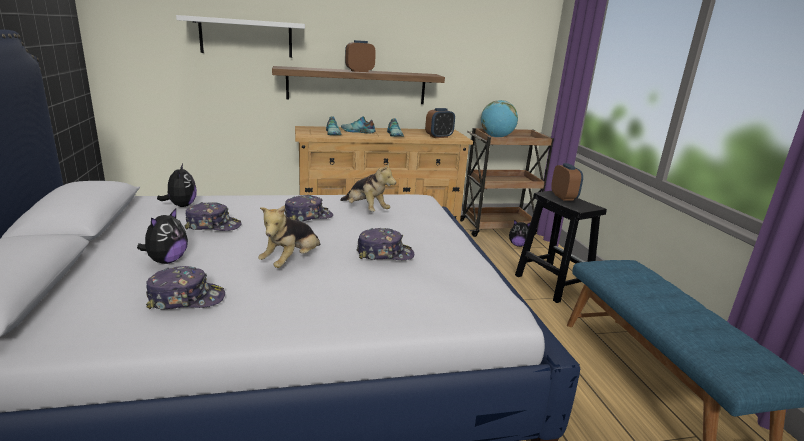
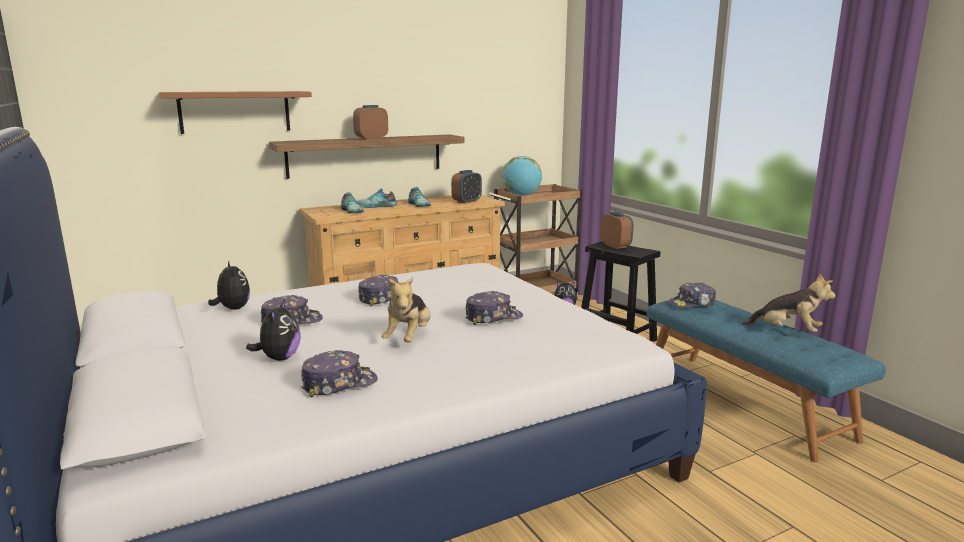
camera: 15 degrees left, 5 degrees down
(246, 37) = (235, 112): white shelf -> brown shelf
(365, 210) = (436, 284): plush toy -> plush toy (786, 331)
(620, 269) = (692, 304): none -> cap

